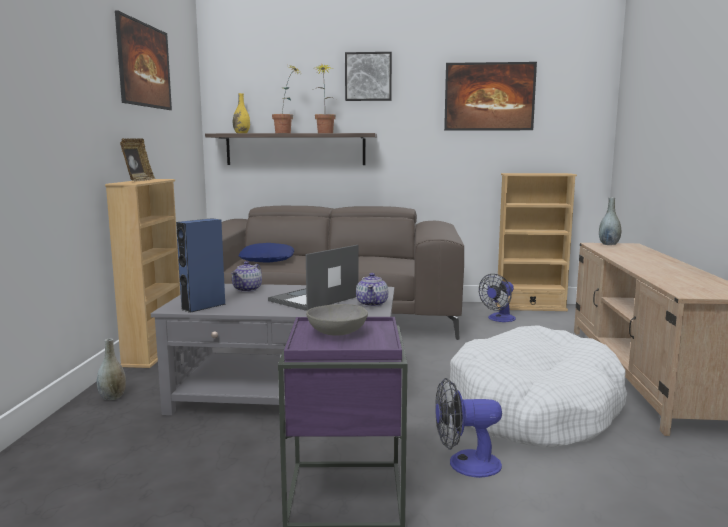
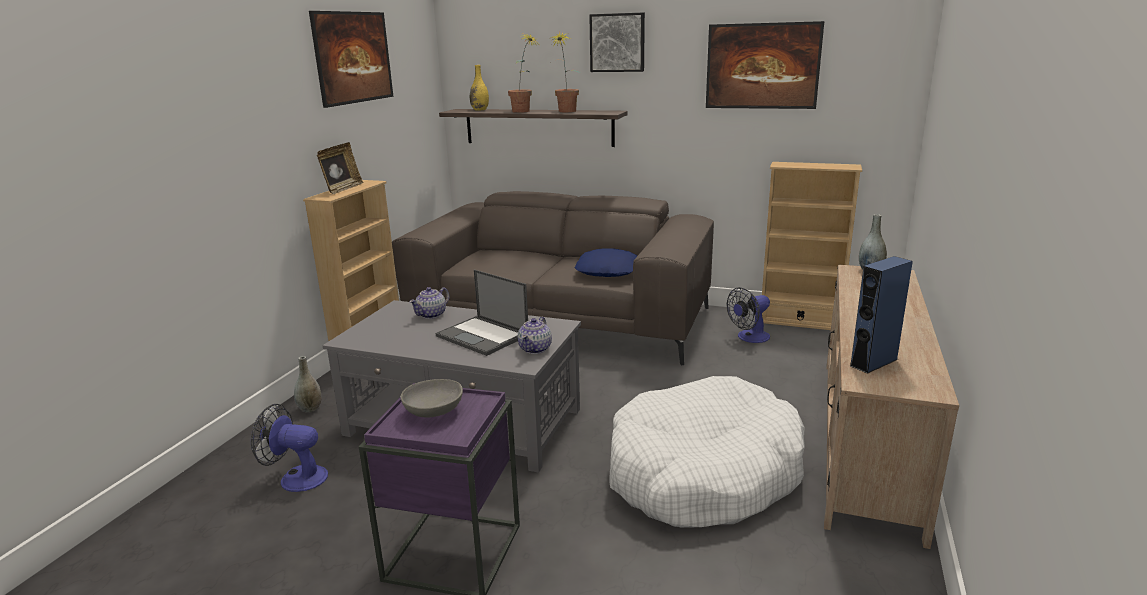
camera: 15 degrees right, 10 degrees up
(203, 306) = (373, 339): blue speaker -> blue speaker (873, 362)
(268, 260) = (493, 259): blue pillow -> blue pillow (608, 270)
(313, 299) = (483, 336): laptop -> laptop turned 105 degrees counterclockwise
(465, 464) = (585, 534): fan -> fan (296, 477)

